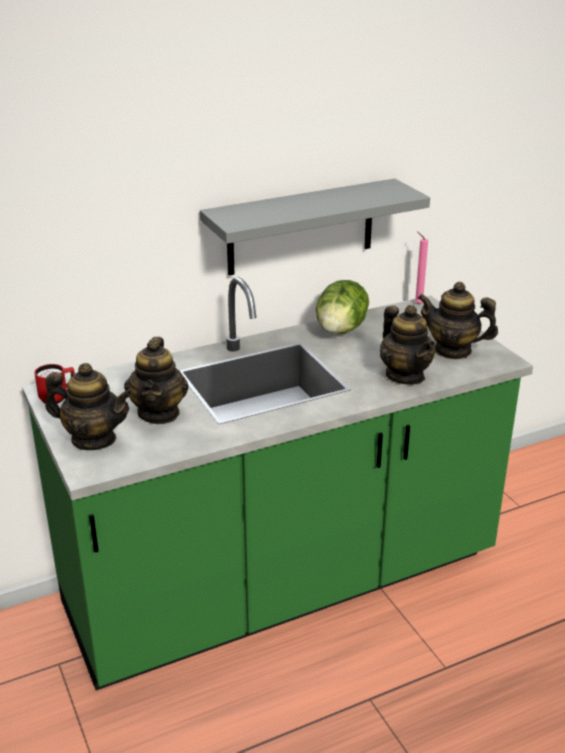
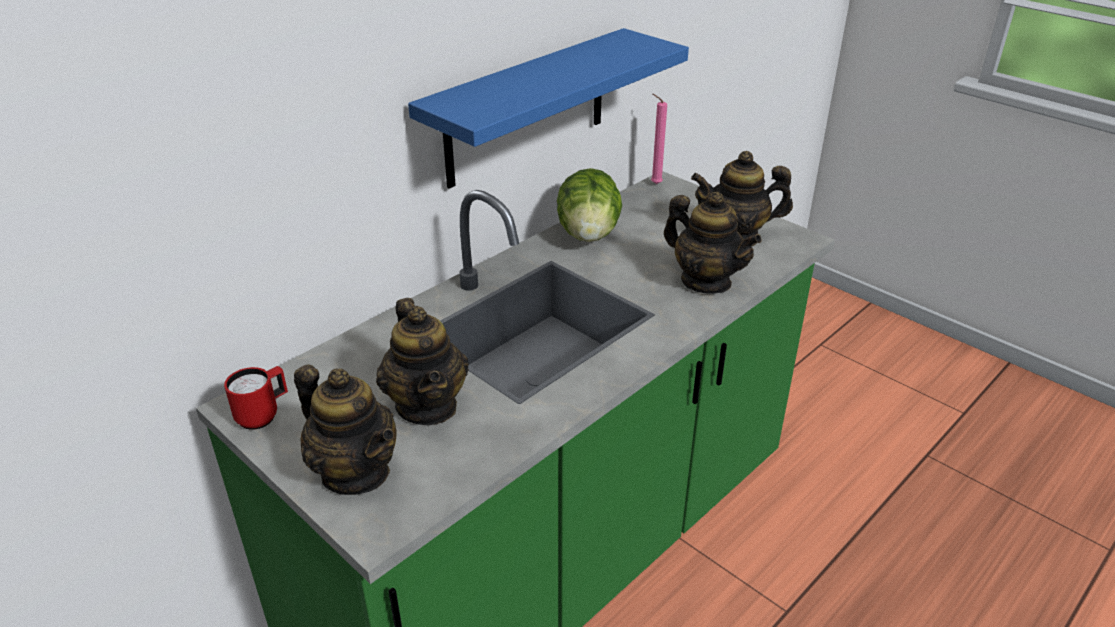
camera: 20 degrees left, 5 degrees up
(93, 439) = (355, 472): teapot -> teapot turned 45 degrees clockwise
(301, 227) = (527, 108): grey shelf -> blue shelf

